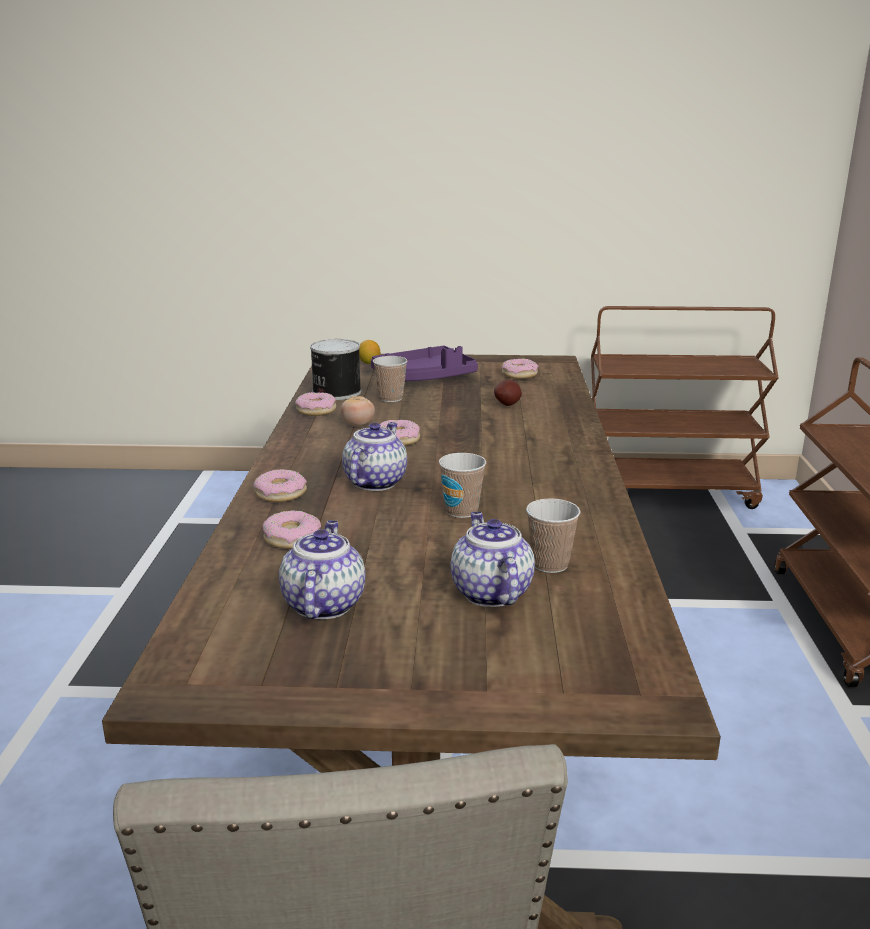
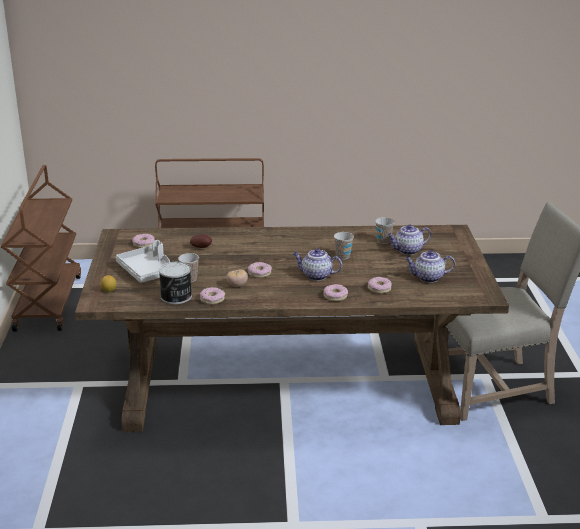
camera: 95 degrees left, 5 degrees up
(424, 378) = (147, 271): purple tray -> grey tray

